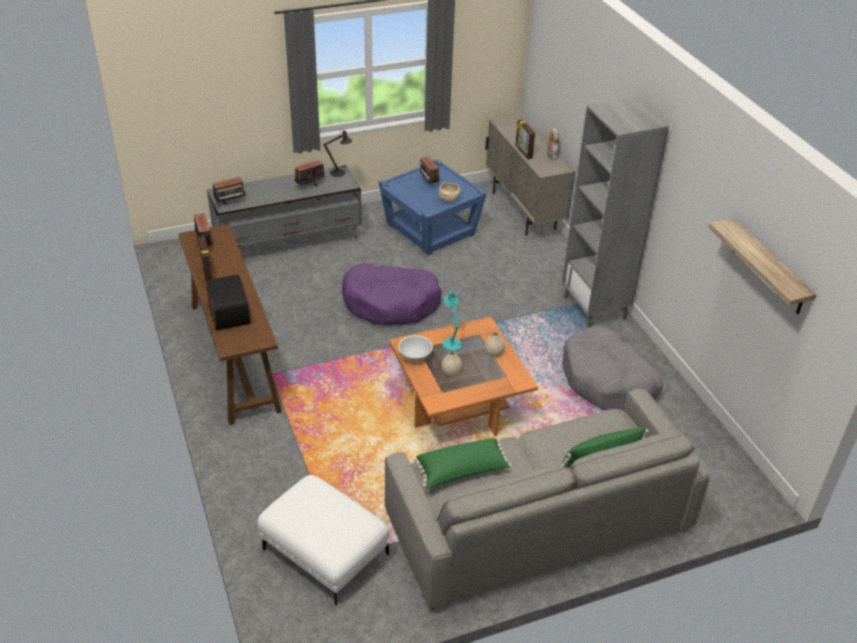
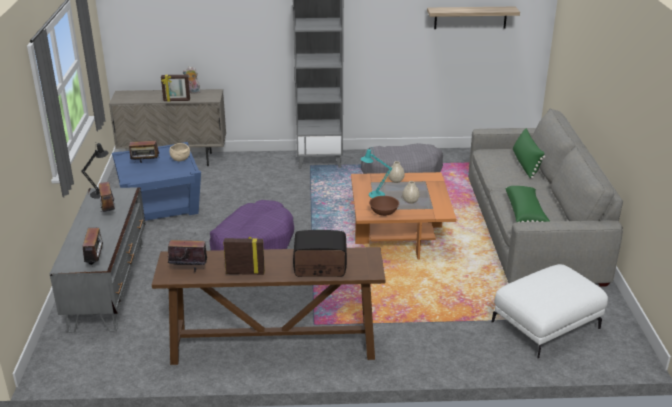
camera: 70 degrees left, 10 degrees down
(415, 356) = (384, 212): white bowl -> brown bowl

